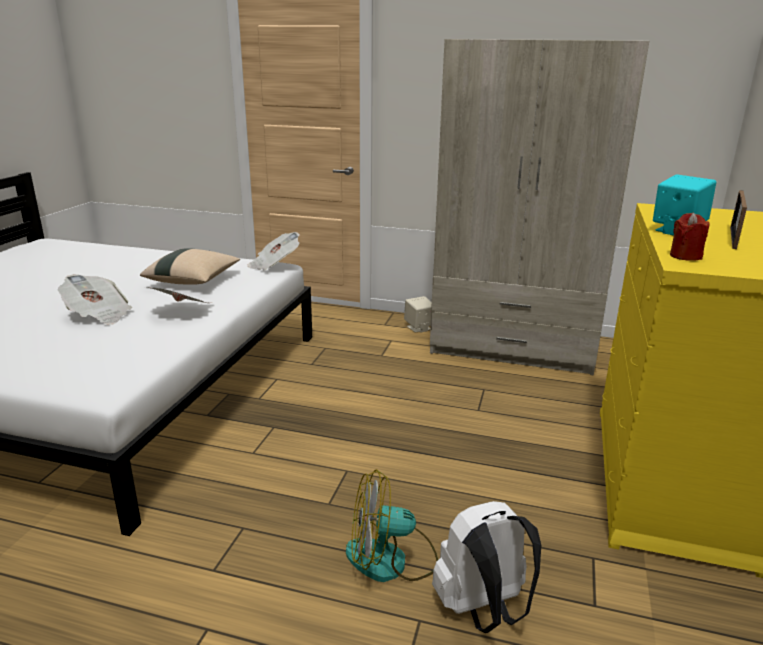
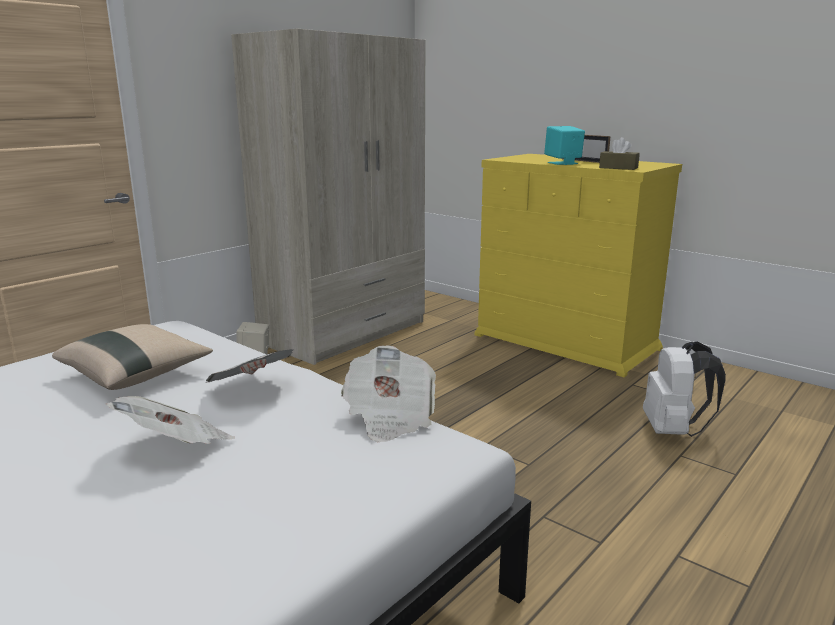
camera: 65 degrees left, 5 degrees down
(274, 265) = (162, 327): newspaper -> newspaper (389, 417)
(391, 559) = (613, 451): fan -> none
(685, 256) = (618, 168): red candle -> brown tissue box

